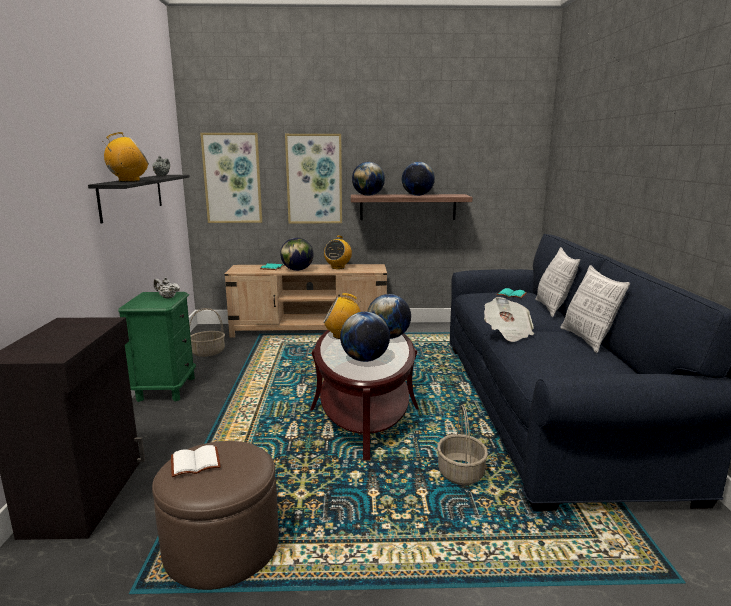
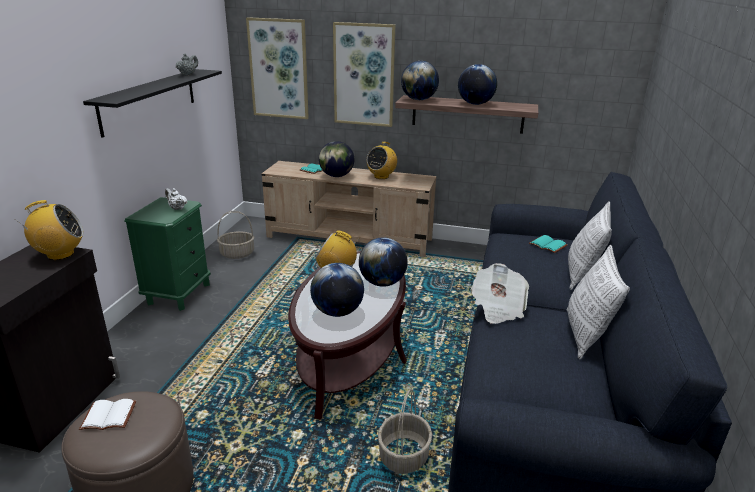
camera: 15 degrees right, 10 degrees up
(129, 181) = (133, 92): radio -> radio (60, 254)

